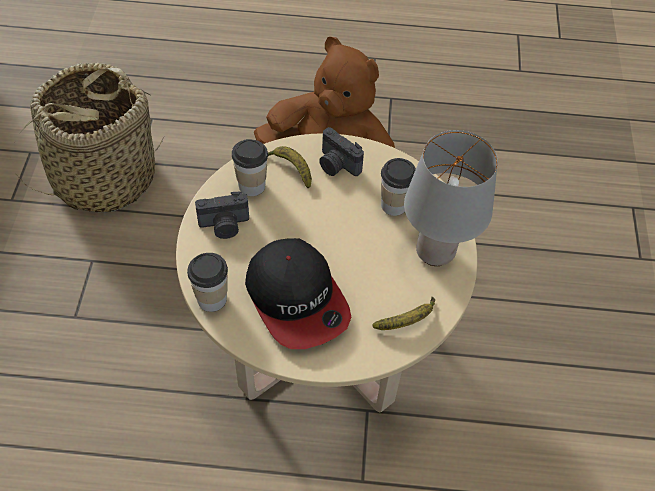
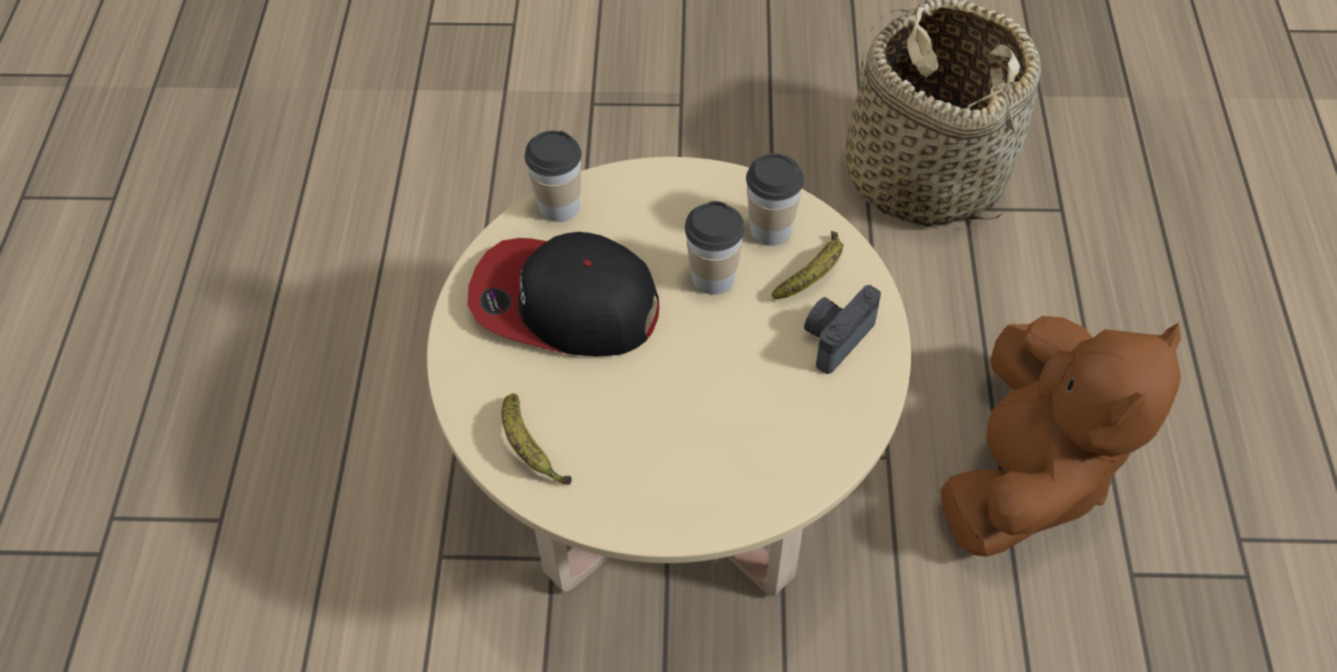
camera: 90 degrees right, 0 degrees up
(224, 226) = (688, 205): camera -> none
(297, 299) = (564, 303): cap -> cap turned 45 degrees clockwise
(394, 205) = (762, 424): cup -> cup (713, 277)
(436, 252) = (668, 489): grey table lamp -> none

